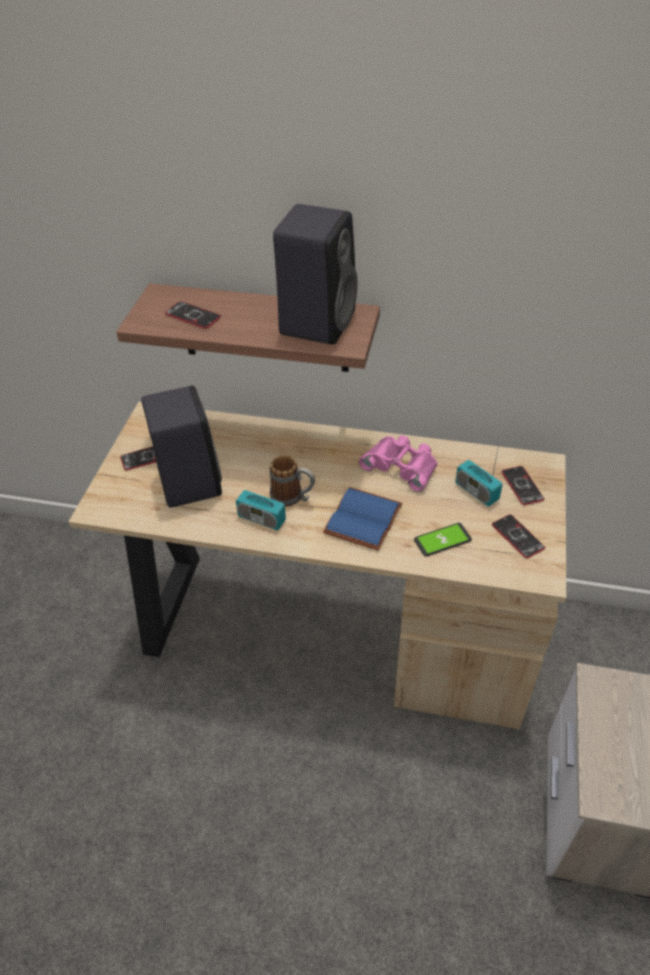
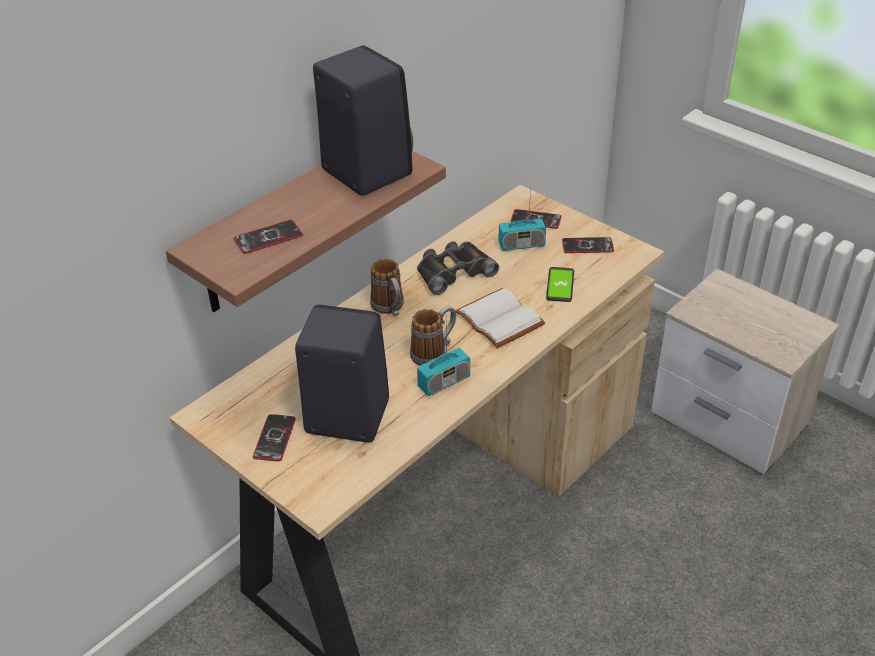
camera: 60 degrees left, 5 degrees down
(325, 451) = (390, 308): none -> mug
(364, 521) = (502, 319): blue book -> white book
(401, 465) = (453, 271): pink binoculars -> black binoculars

